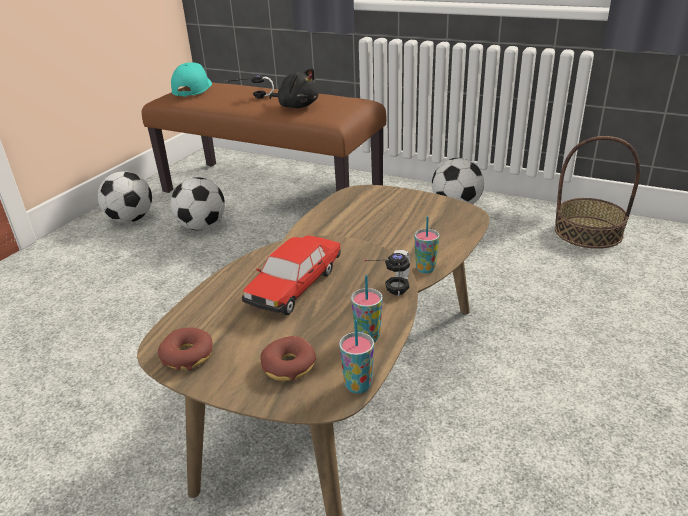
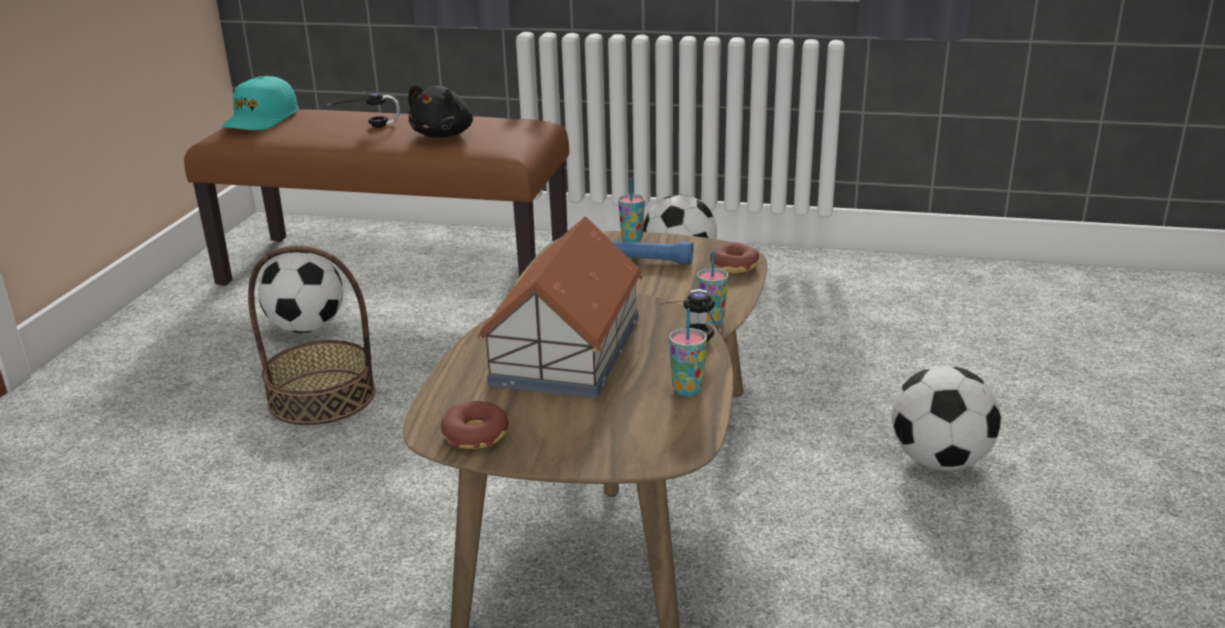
camera: 15 degrees left, 5 degrees down
(131, 219) = (181, 329): football -> football (940, 461)
(192, 89) = (261, 120): turquoise cap -> turquoise cap turned 150 degrees counterclockwise
(289, 366) = (609, 428): donut -> donut (734, 266)
(295, 286) = (568, 349): toy car -> toy house
(297, 106) = (444, 135): black plush toy -> black plush toy turned 90 degrees clockwise
(358, 385) = (700, 435): cup -> cup (632, 239)
(398, 212) = (646, 261): none -> blue flashlight
(588, 232) = (865, 280): basket -> basket (322, 397)

